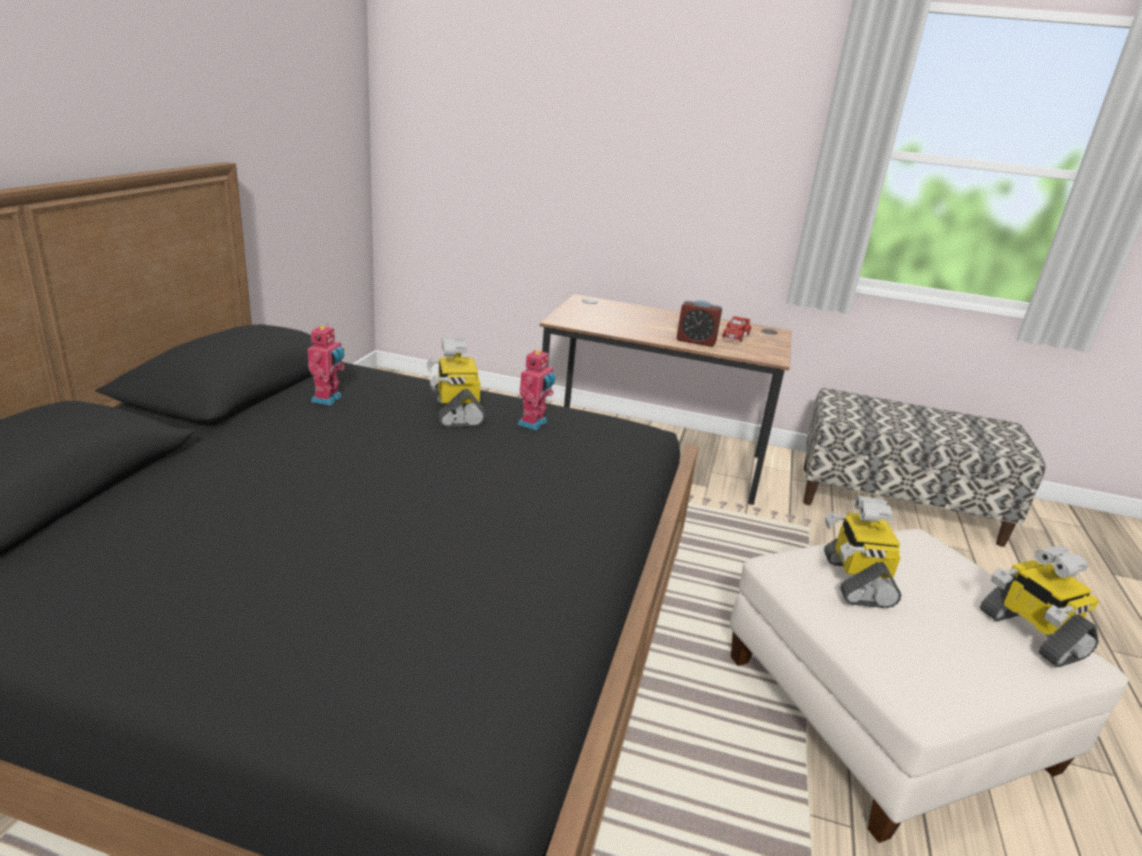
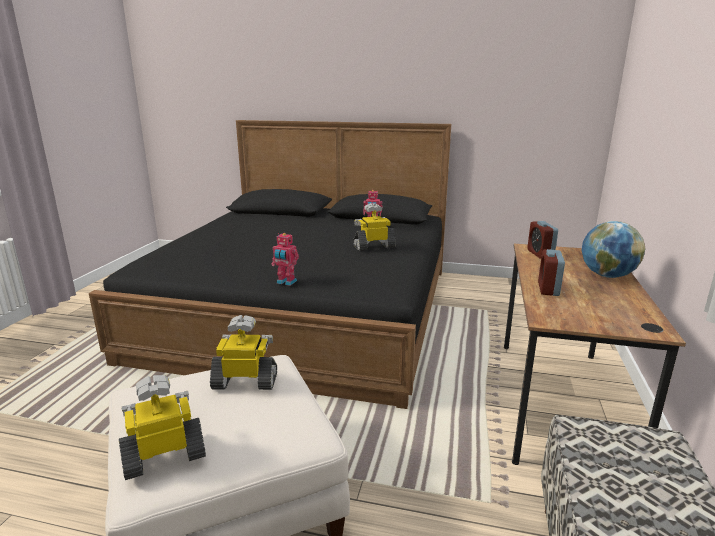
camera: 90 degrees right, 5 degrees down
(534, 423) = (371, 262): toy robot -> toy robot (286, 282)
(585, 321) = (540, 254): none -> alarm clock
(653, 314) = (607, 275): none -> globe
(735, 336) = (598, 307): toy truck -> none

